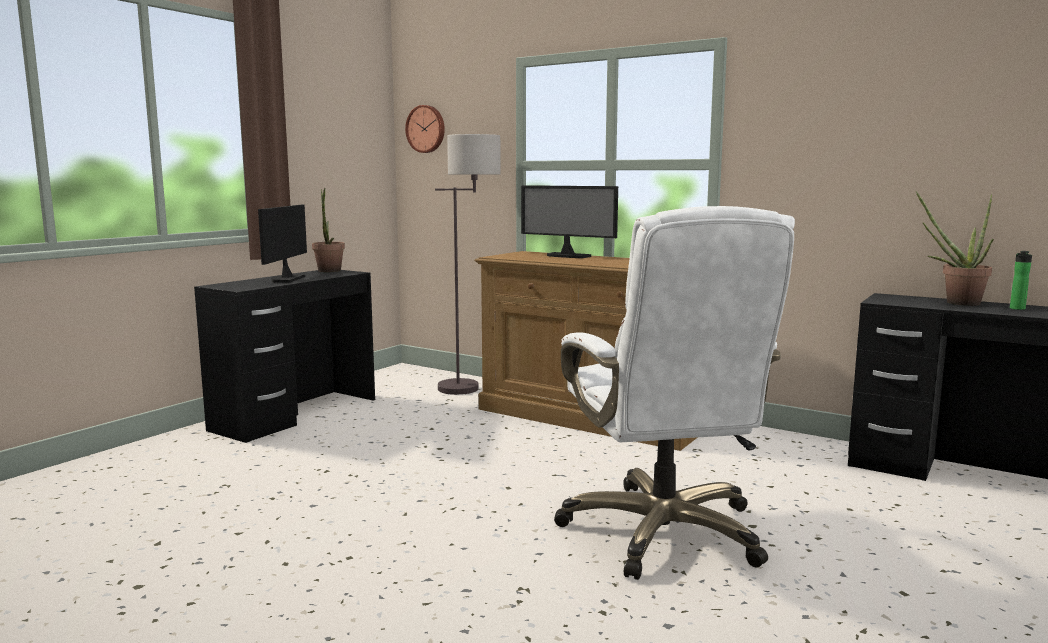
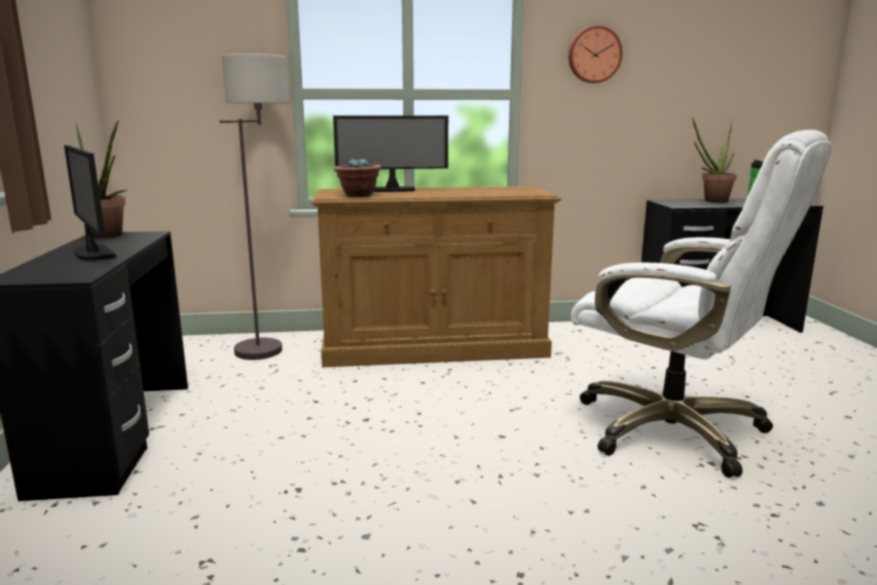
camera: 40 degrees left, 5 degrees up
(426, 129) = (151, 45): wall clock -> wall clock (594, 55)
(519, 257) = (358, 195): none -> potted plant

